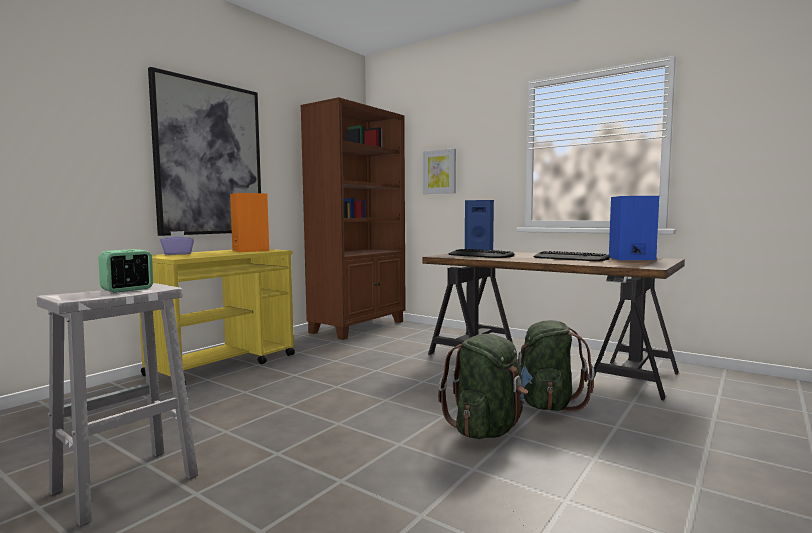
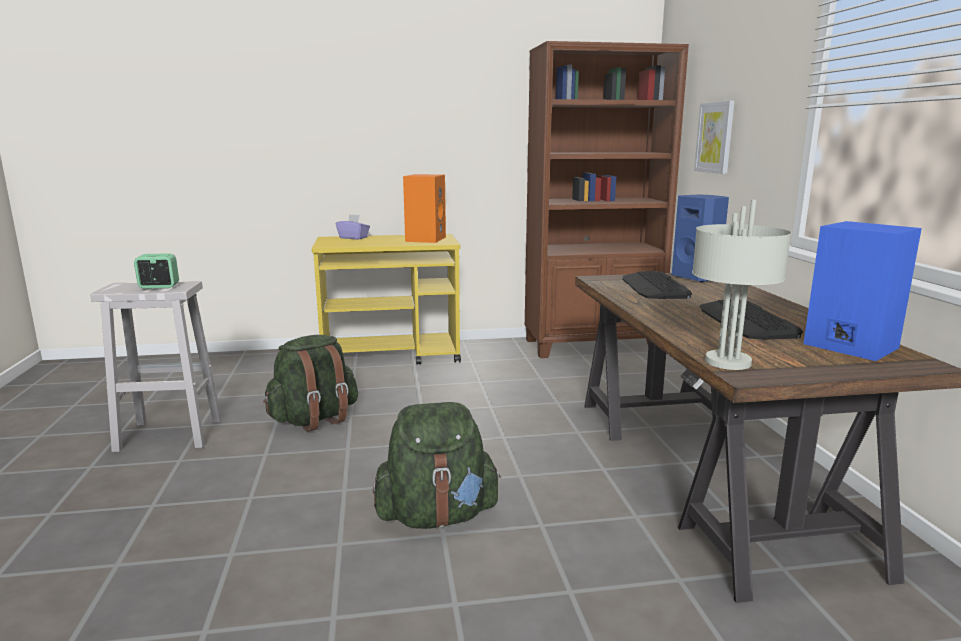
camera: 45 degrees right, 10 degrees up
(209, 158) = (402, 133): picture -> none
(546, 404) = (561, 524): green backpack -> green backpack (314, 419)
(630, 266) = (728, 362): none -> grey table lamp

